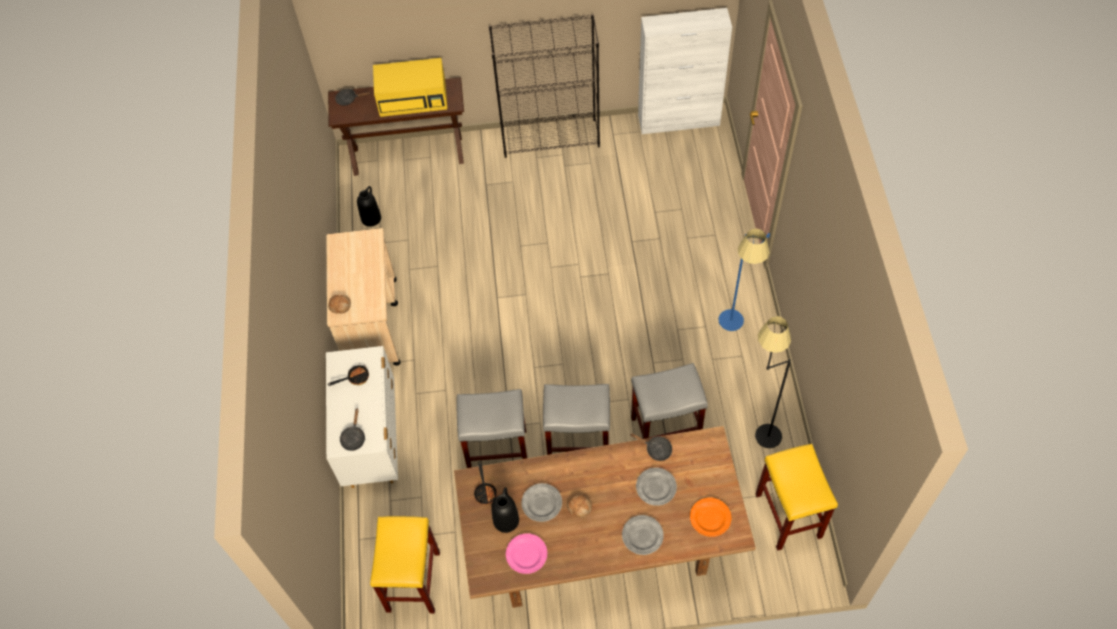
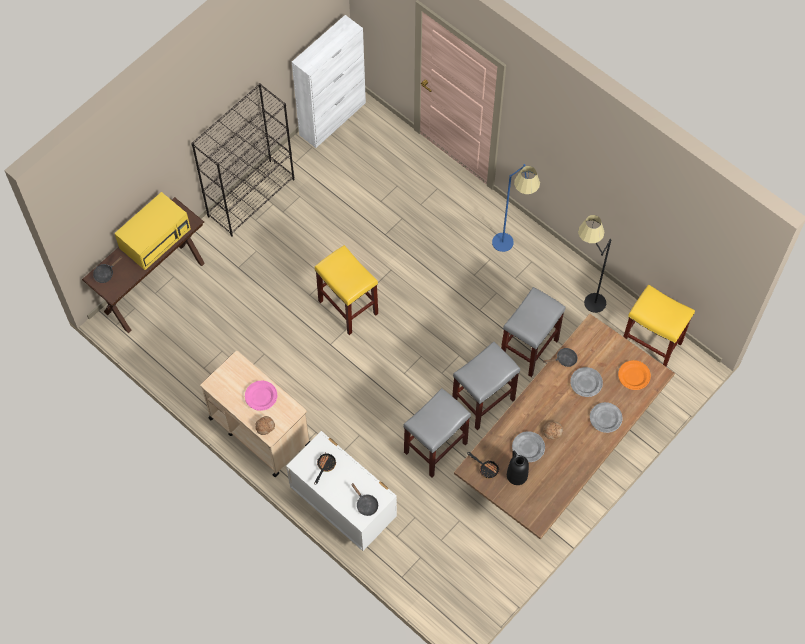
camera: 45 degrees left, 5 degrees up
(371, 218) = (176, 355): black vase -> none
(413, 580) = (463, 572): yellow stool -> yellow stool (347, 307)
(526, 554) = (549, 485): pink plate -> pink plate (261, 396)

